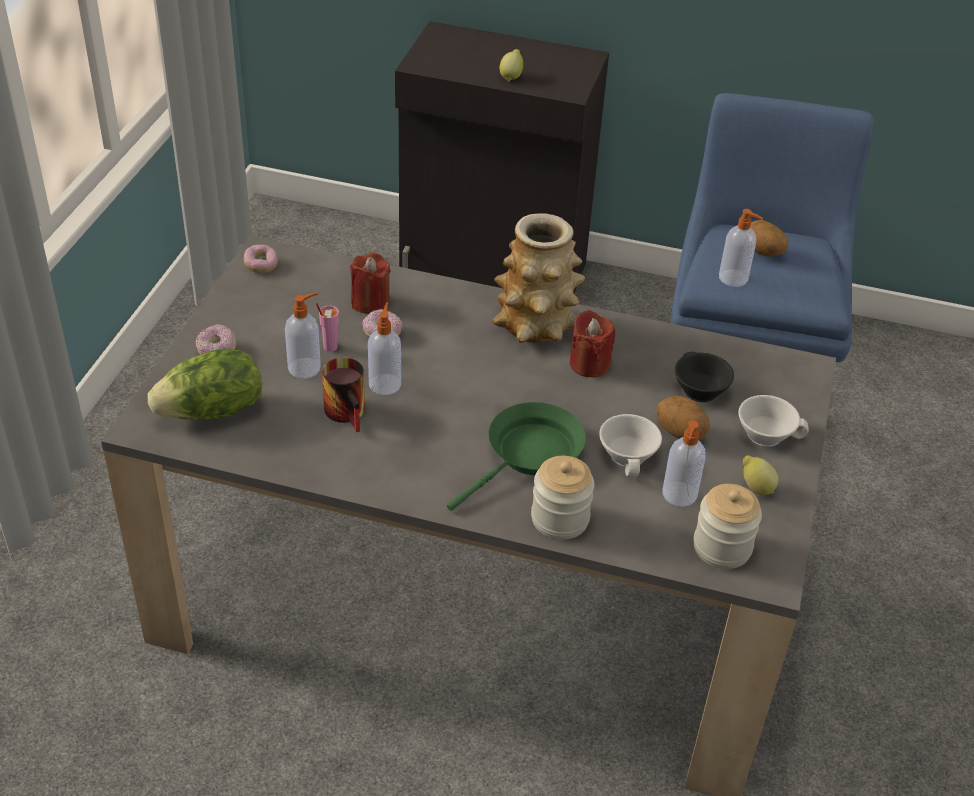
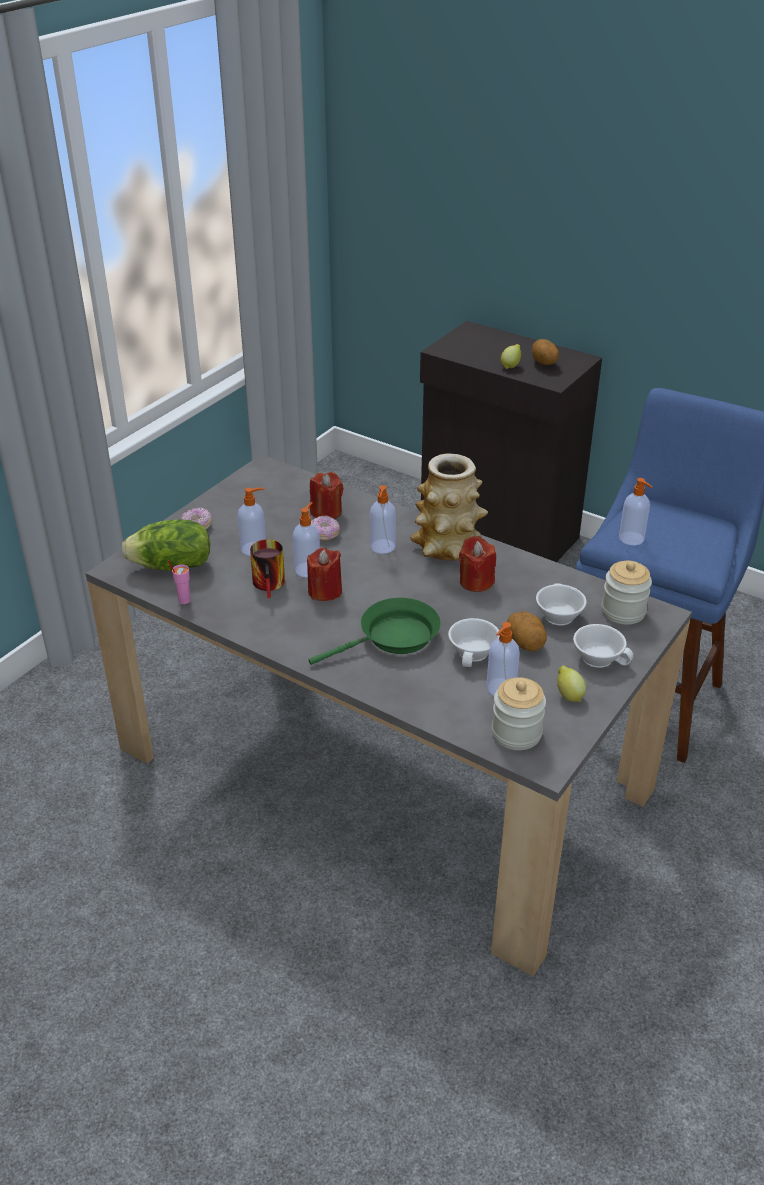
camera: 20 degrees right, 5 degrees down
(261, 265) = (258, 475): donut -> none
(329, 347) = (280, 537): pink cup -> pink cup (184, 600)
(419, 409) = (325, 591): none -> red candle
(460, 338) = (382, 547): none -> soap dispenser
(560, 519) = (394, 687): jar -> jar (623, 611)
(697, 389) = (556, 615): black cup -> white cup
(762, 253) = (667, 523): potato -> potato (543, 363)

